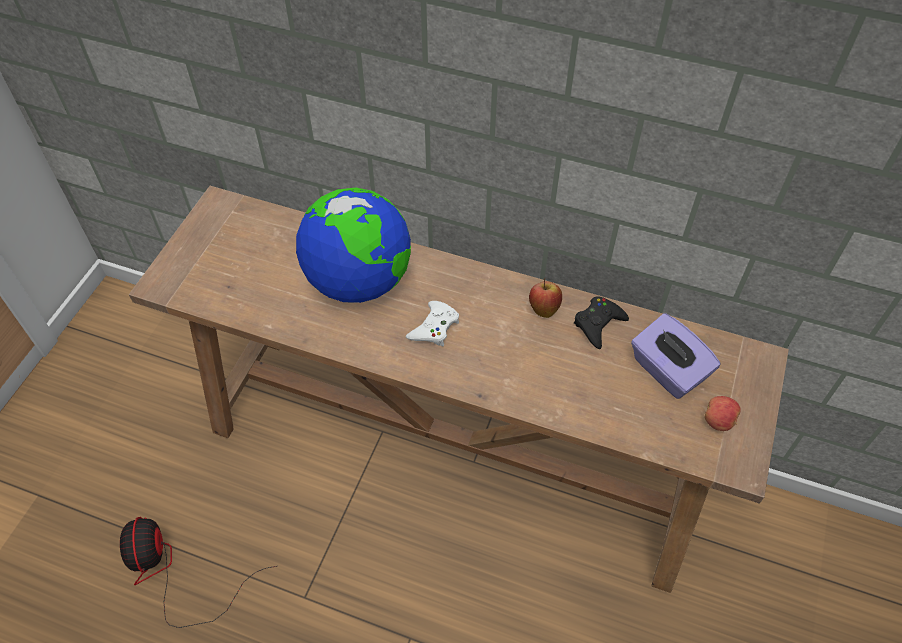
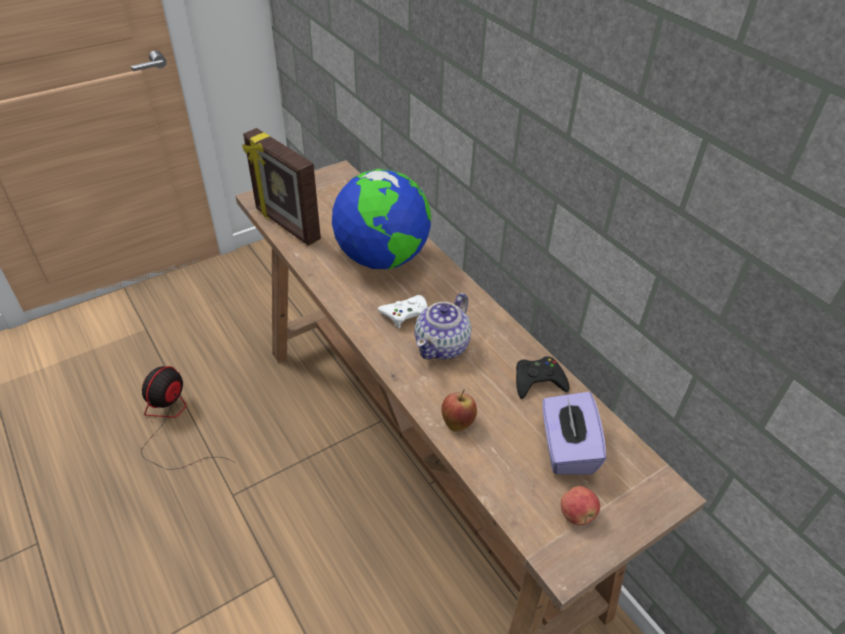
camera: 35 degrees right, 10 degrees down
(224, 299) = (286, 225): none -> picture frame
(495, 339) = (443, 345): none -> teapot
(543, 308) = (503, 346): apple -> apple (457, 422)

